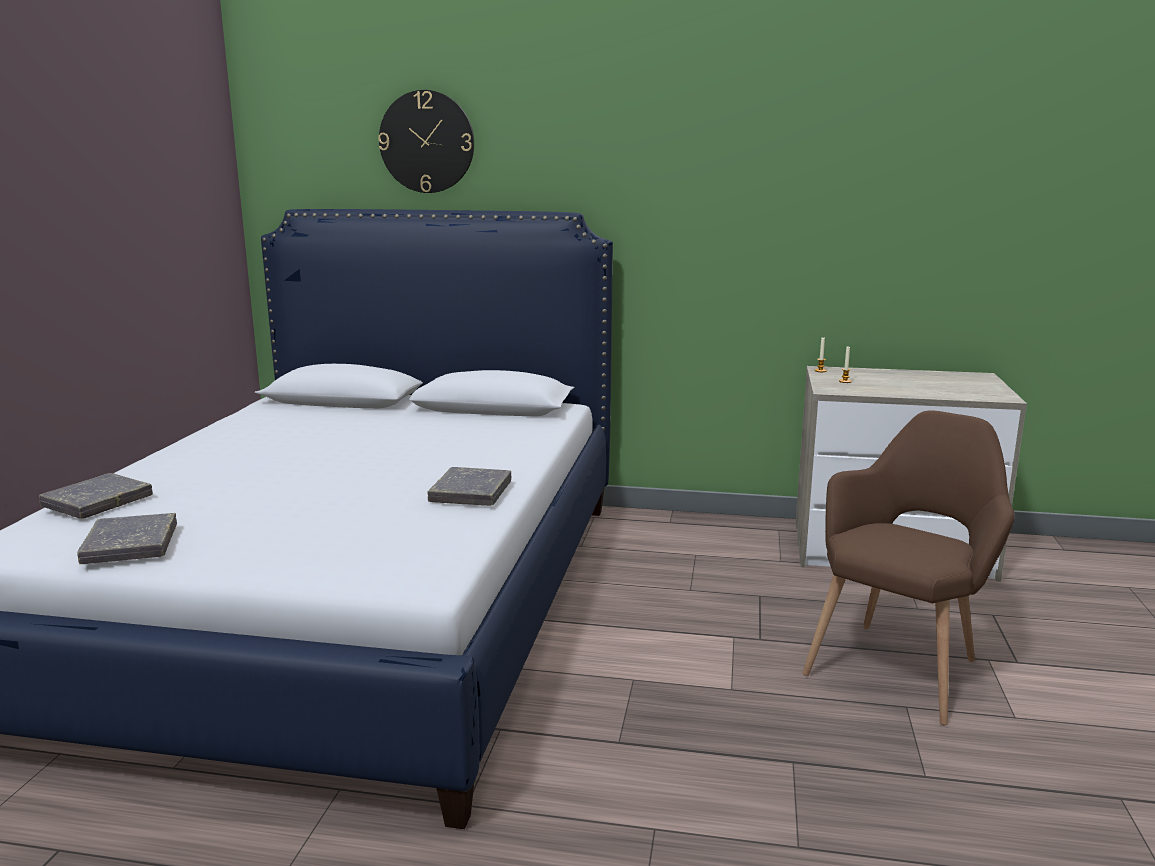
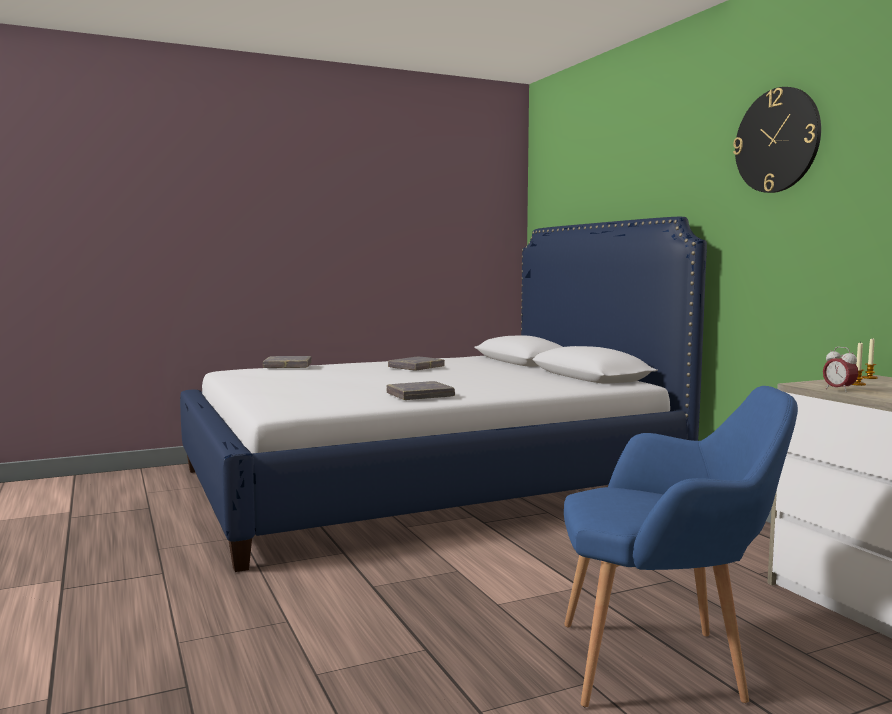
camera: 55 degrees right, 10 degrees down
(130, 545) = (249, 378): grey book -> grey book (416, 367)
(427, 142) = (610, 171): wall clock -> wall clock (777, 140)
(865, 392) = (839, 390): none -> alarm clock
(900, 665) = (664, 665): brown armchair -> blue armchair

